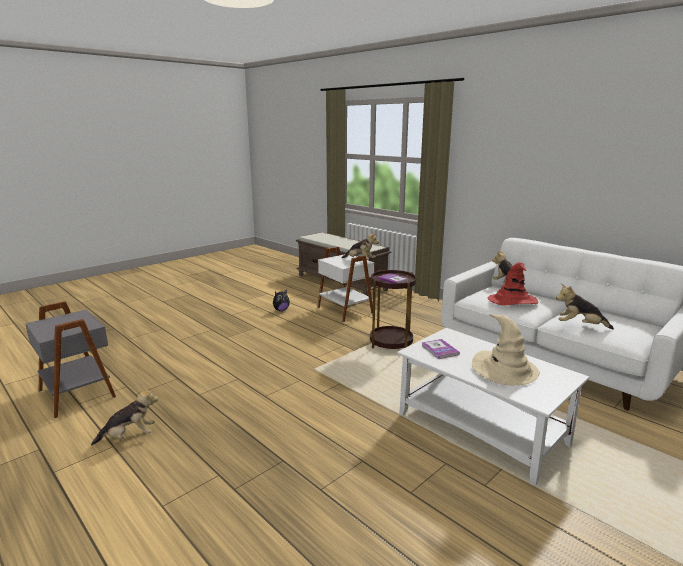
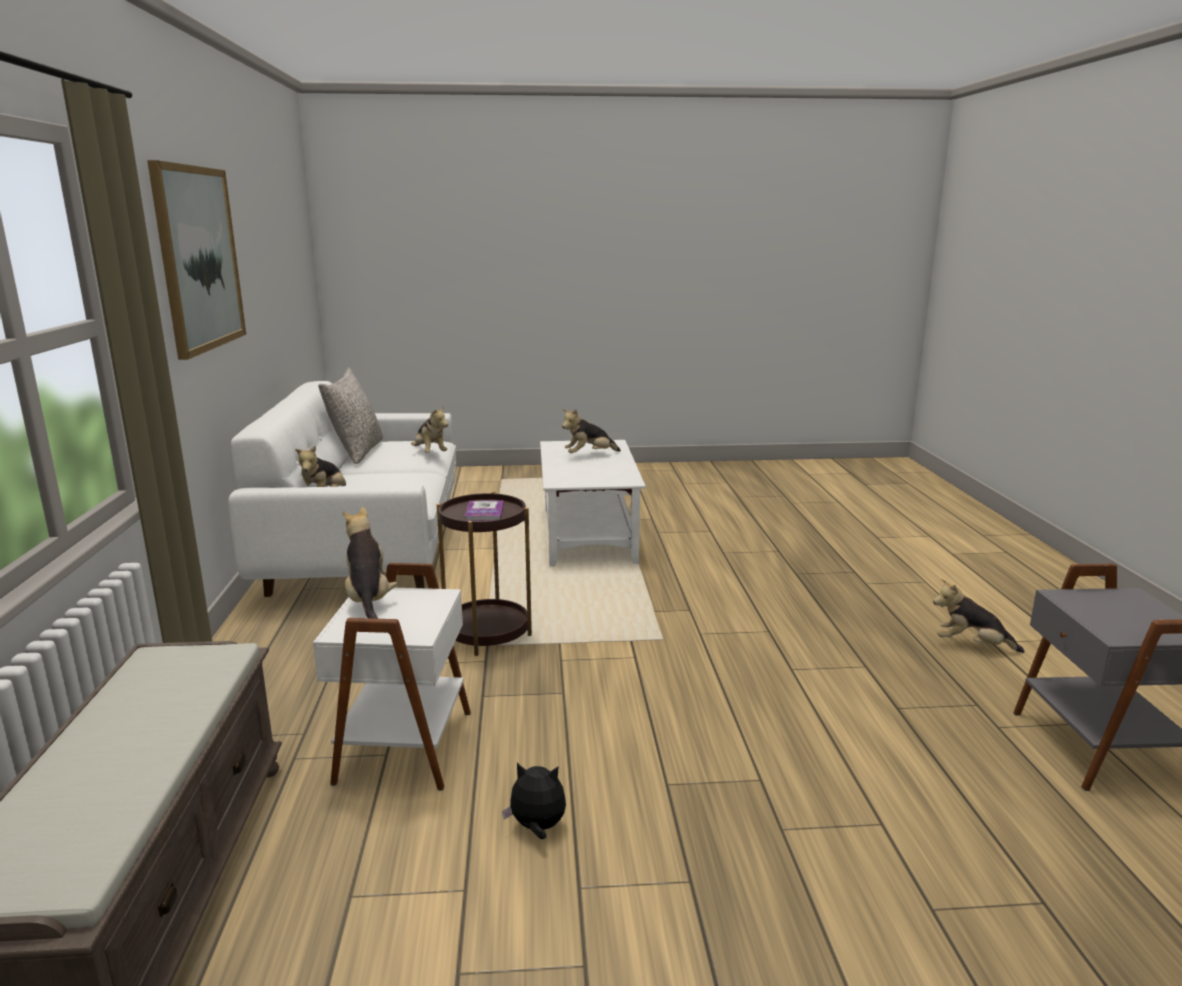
camera: 140 degrees left, 0 degrees up
(440, 350) = (603, 476): book -> none
(505, 370) = (589, 455): beige hat -> plush toy
(512, 301) = (393, 482): red hat -> none
(538, 147) = (198, 258): none -> picture
(615, 314) = (357, 452): none -> grey pillow

